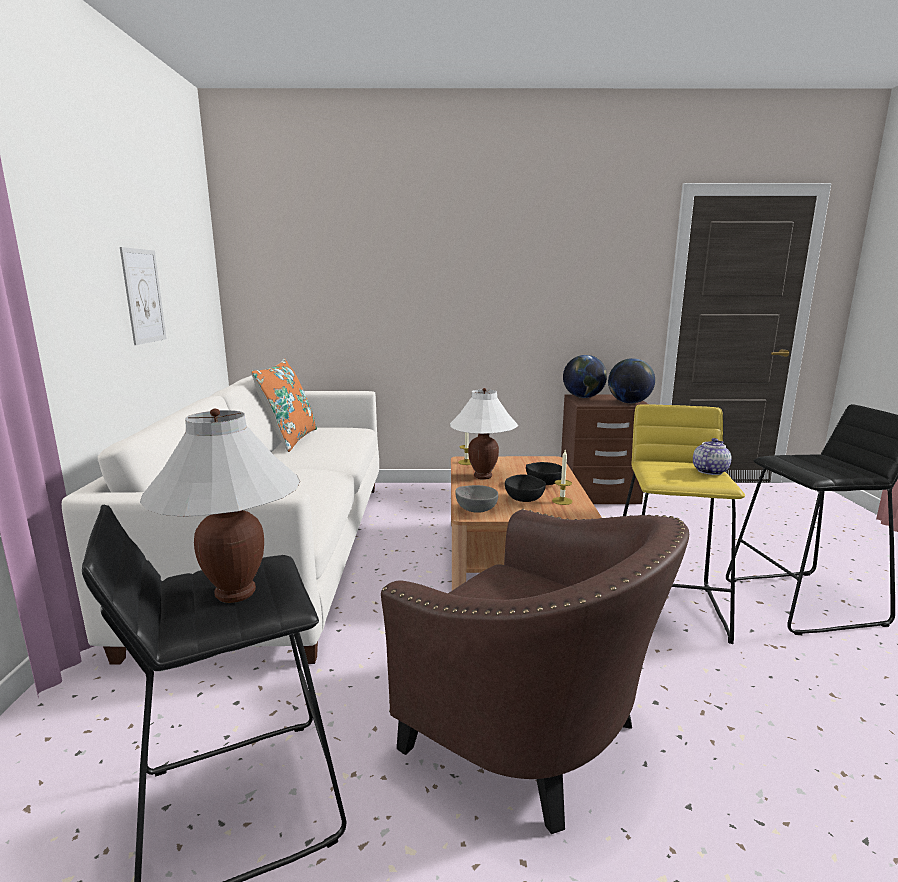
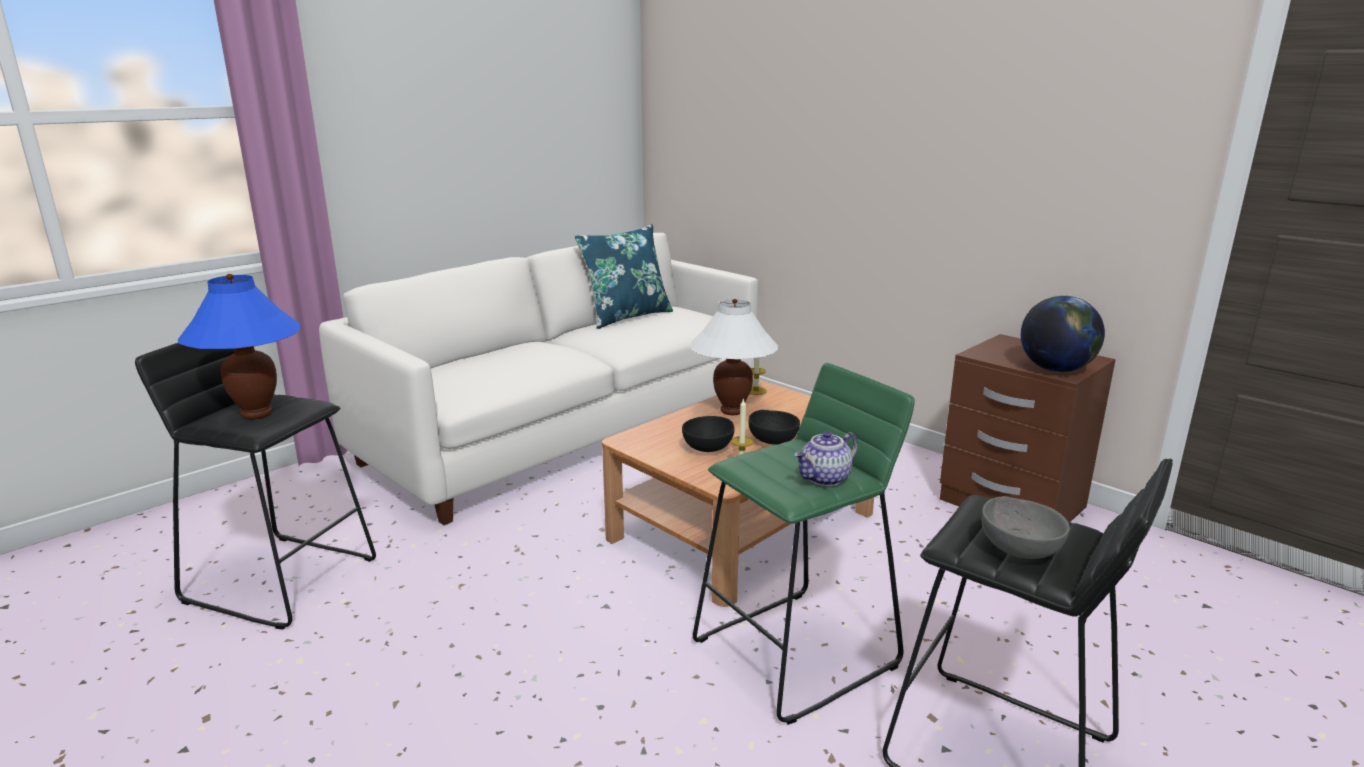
camera: 45 degrees right, 5 degrees up
(143, 296) = (499, 150): picture -> none
(236, 593) = (257, 414): white table lamp -> blue table lamp
(289, 439) = (626, 316): orange pillow -> blue pillow
(475, 510) = (640, 439): grey bowl -> grey bowl (1019, 549)
(535, 737) = (470, 660): brown armchair -> none
(583, 397) = (1011, 344): globe -> none
(667, 608) = (797, 653): yellow stool -> green stool
(709, 471) = (825, 479): teapot -> teapot turned 150 degrees clockwise

